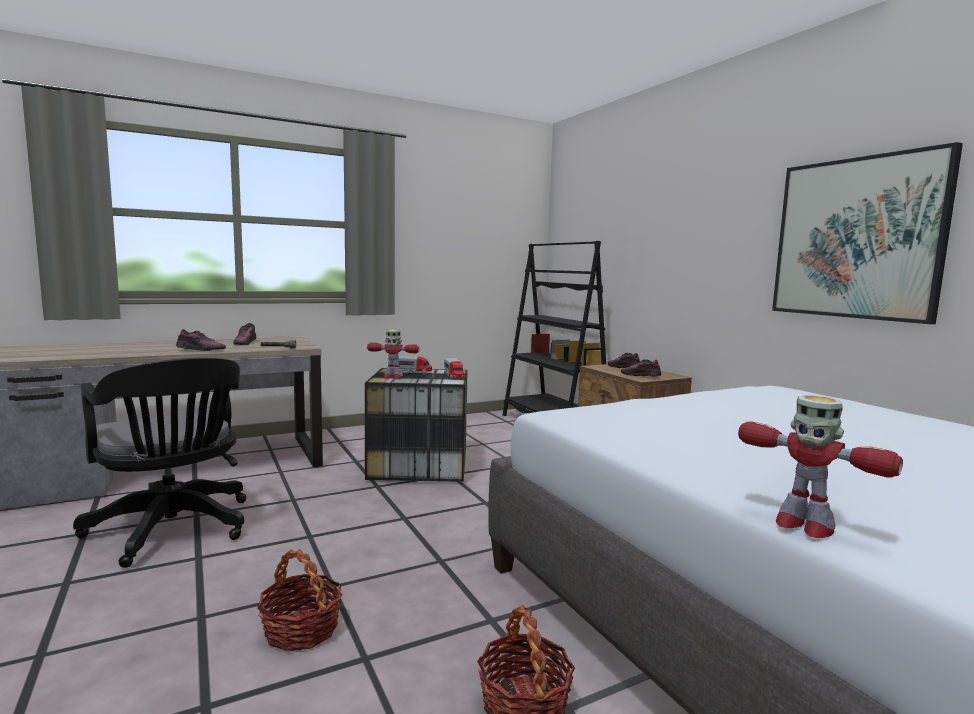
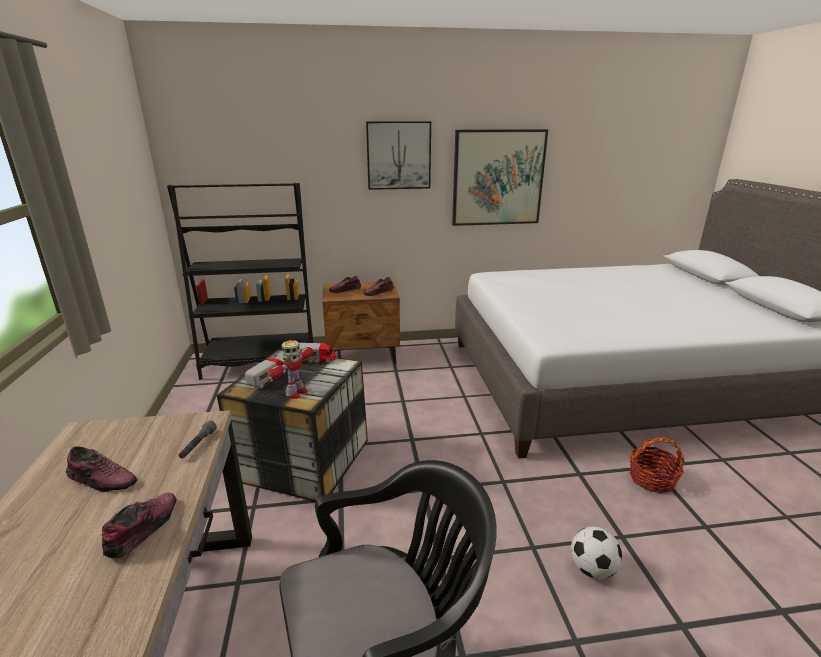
camera: 70 degrees left, 15 degrees up
(301, 629) = (592, 569): basket -> football
(718, 212) = (398, 155): none -> picture
(802, 525) = (721, 335): toy robot -> none

